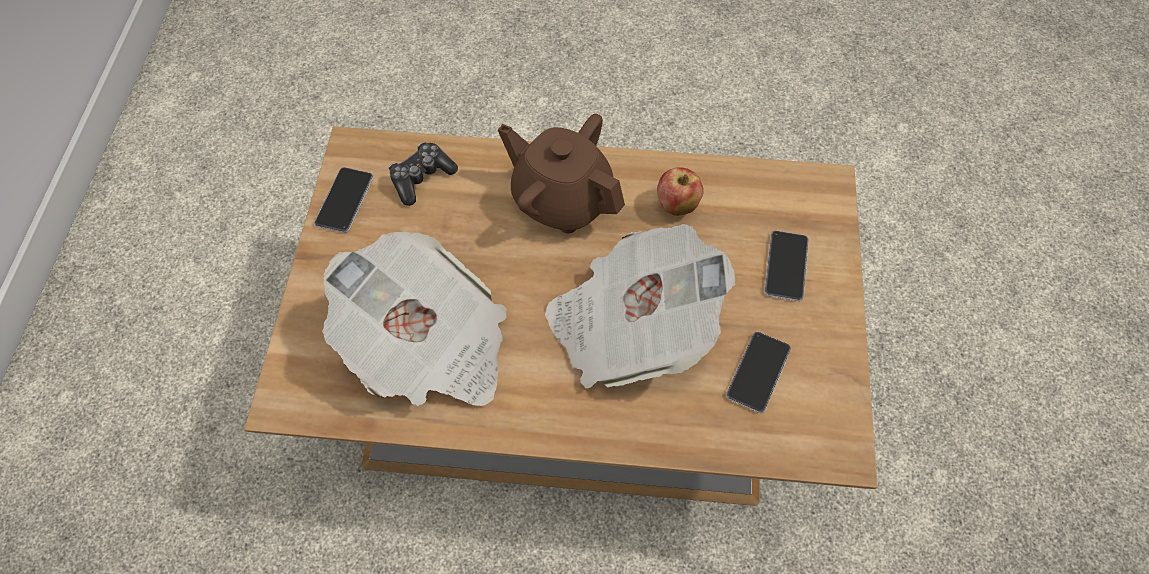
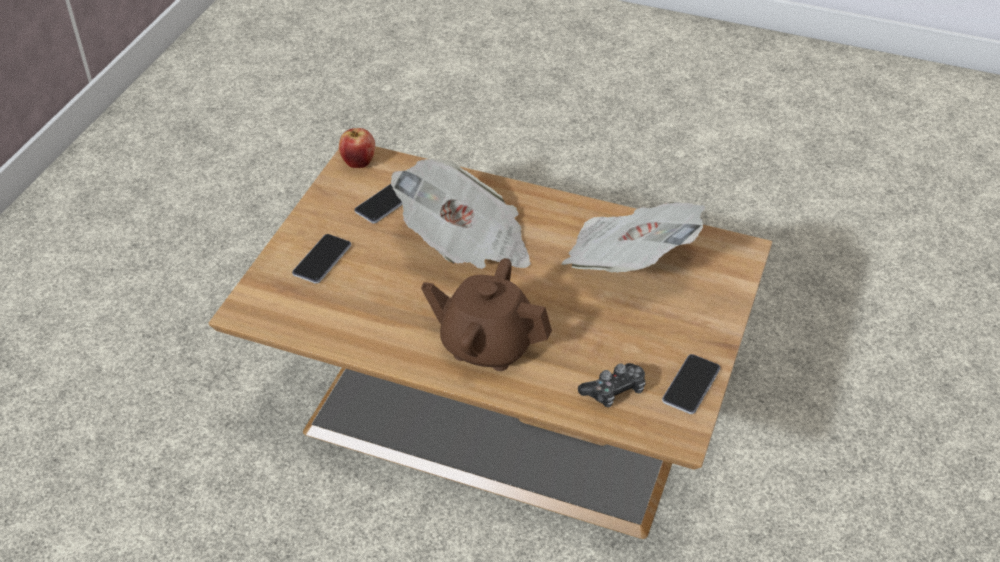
camera: 165 degrees left, 15 degrees down
(562, 200) = (487, 345): brown teapot -> brown teapot turned 150 degrees clockwise
(677, 206) = (386, 320): apple -> apple (359, 163)

